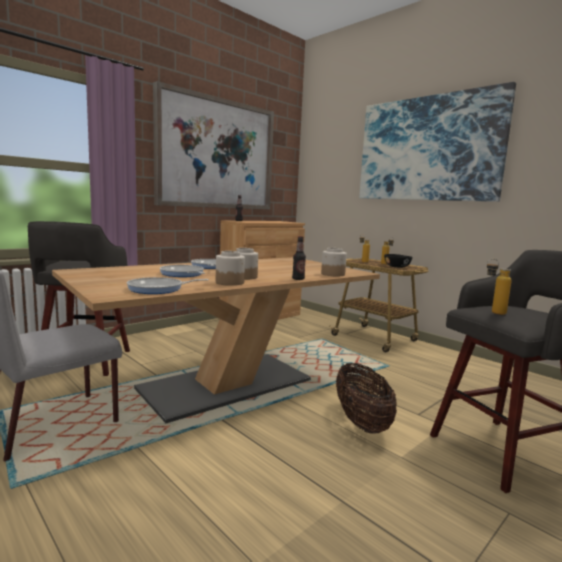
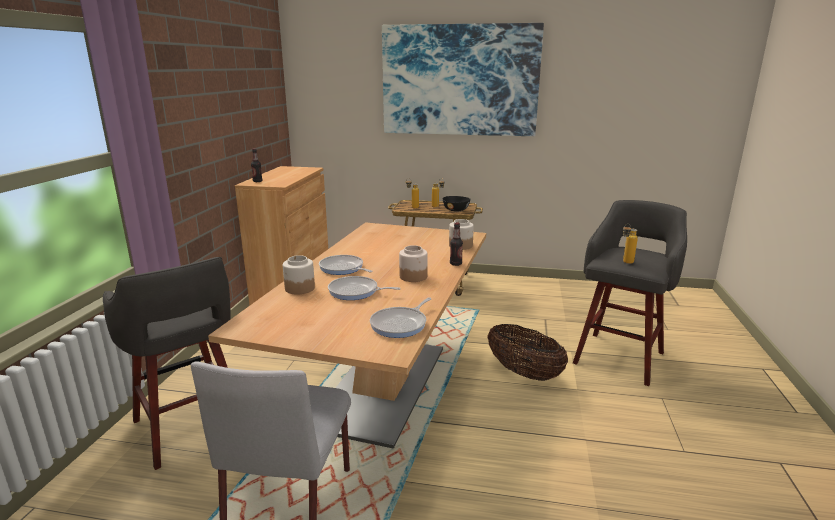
camera: 35 degrees left, 10 degrees up
(217, 154) = (218, 98): picture -> none
(230, 282) = (424, 290): jar -> jar (299, 288)

